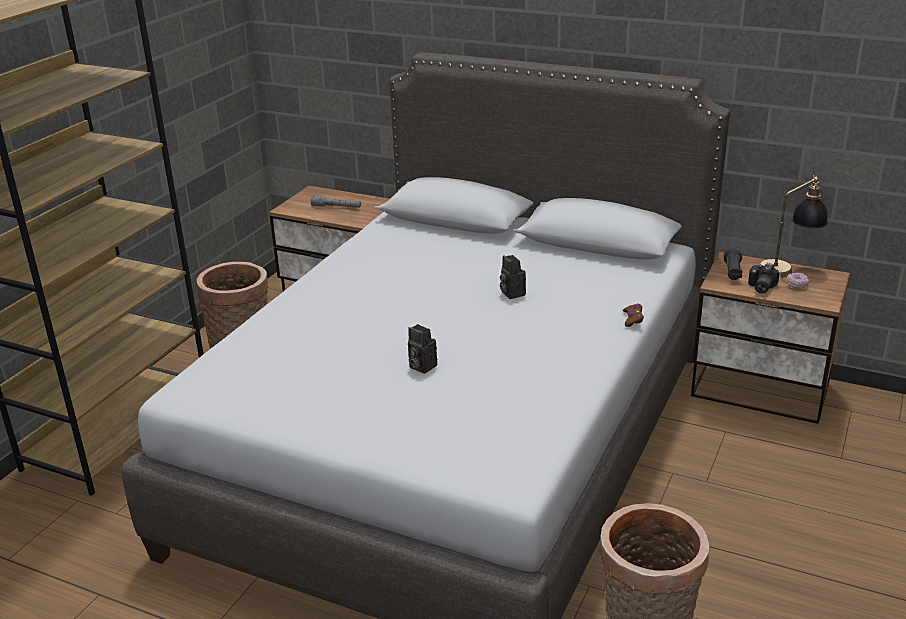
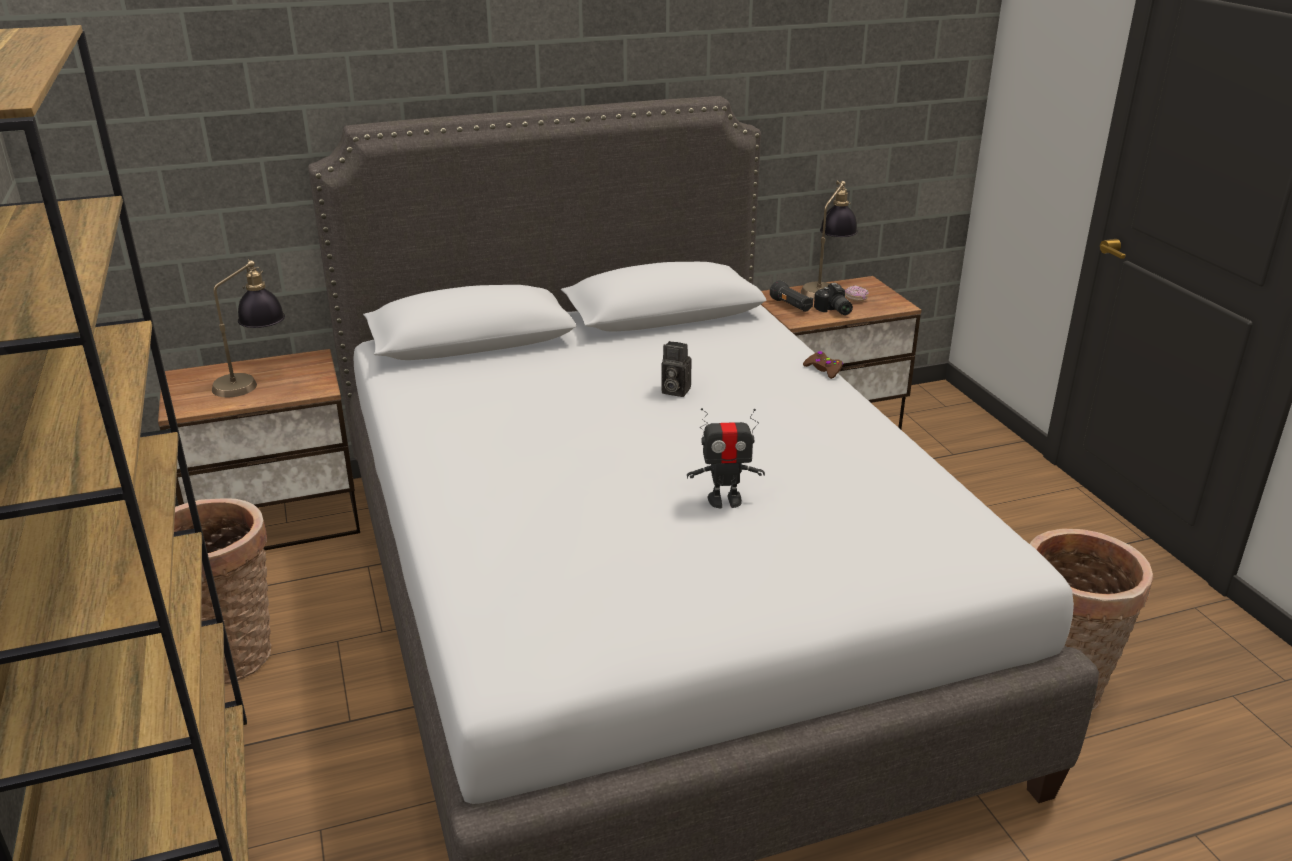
camera: 45 degrees left, 0 degrees up
(336, 207) = (254, 383): grey flashlight -> table lamp
(421, 366) = (725, 500): camera -> toy robot

